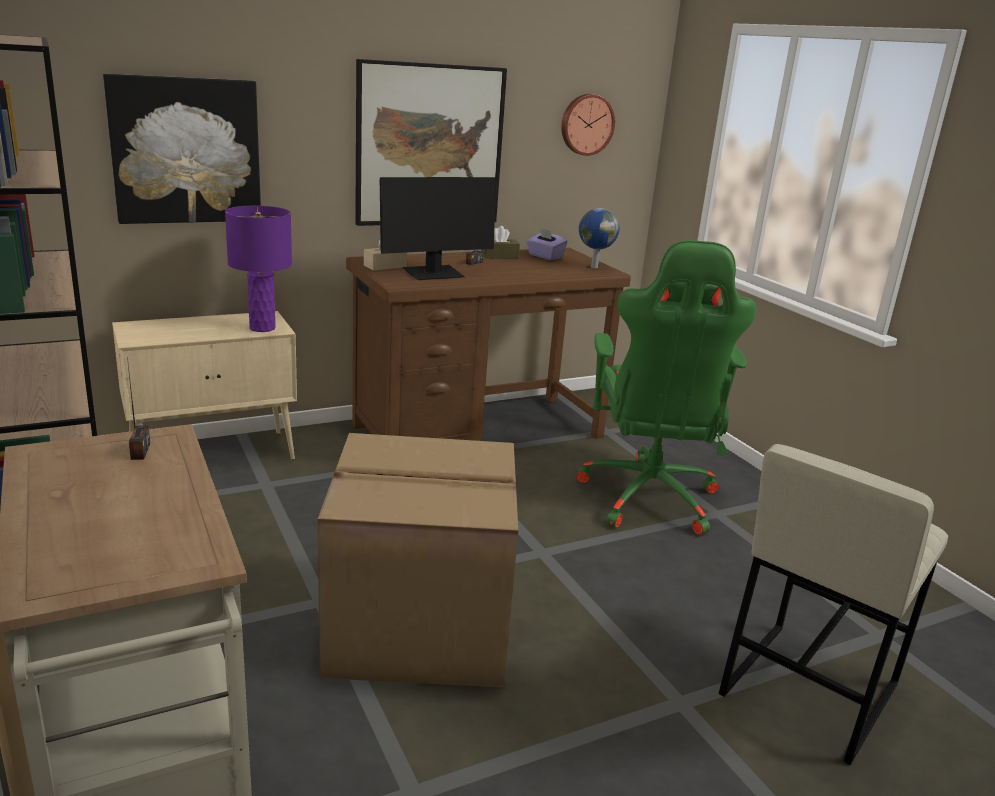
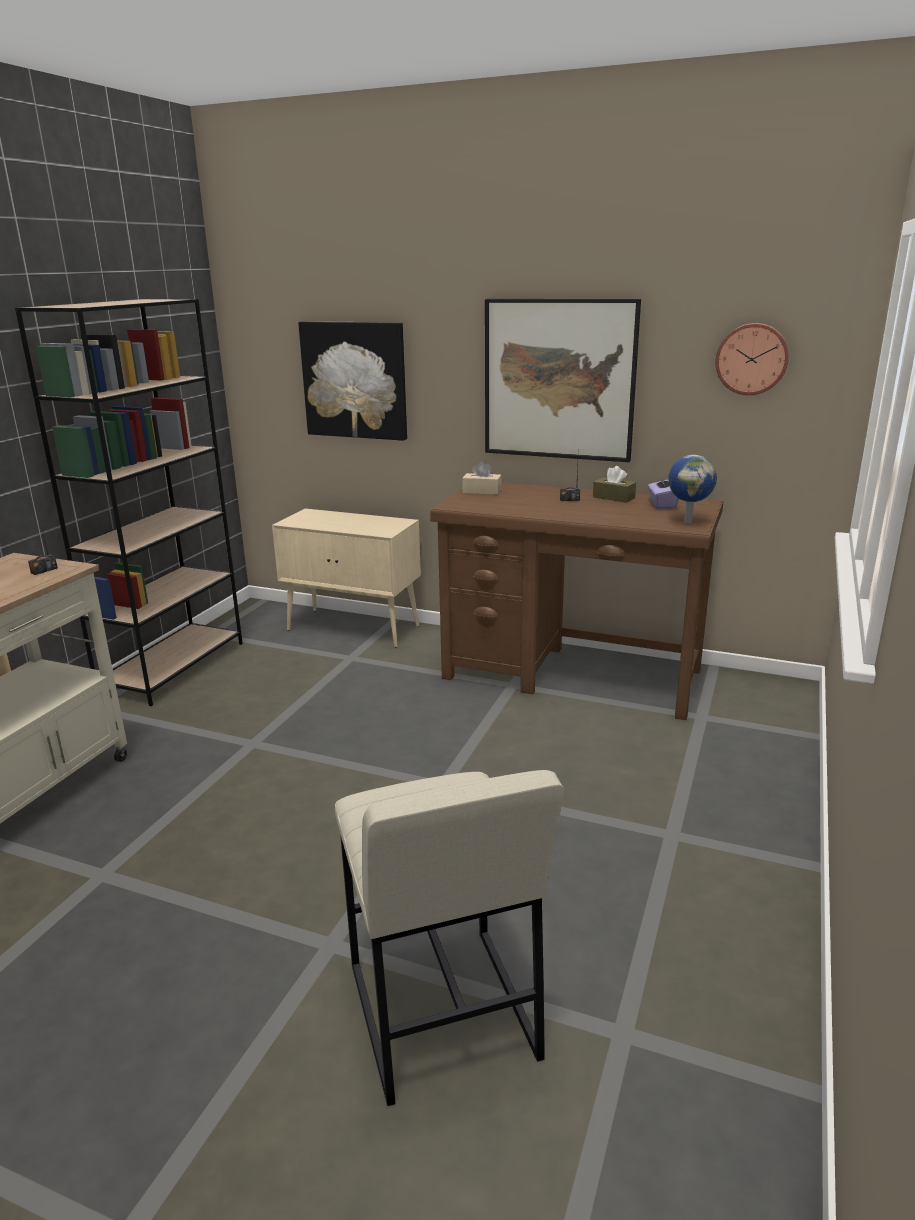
camera: 50 degrees right, 0 degrees up
(262, 328) = (378, 529): purple table lamp -> none
(416, 626) = (272, 786): cardboard box -> none
(433, 274) = (503, 503): monitor -> none
(647, 491) = (636, 783): green office chair -> none
(807, 692) = (443, 1015): beige chair -> beige chair turned 105 degrees counterclockwise

